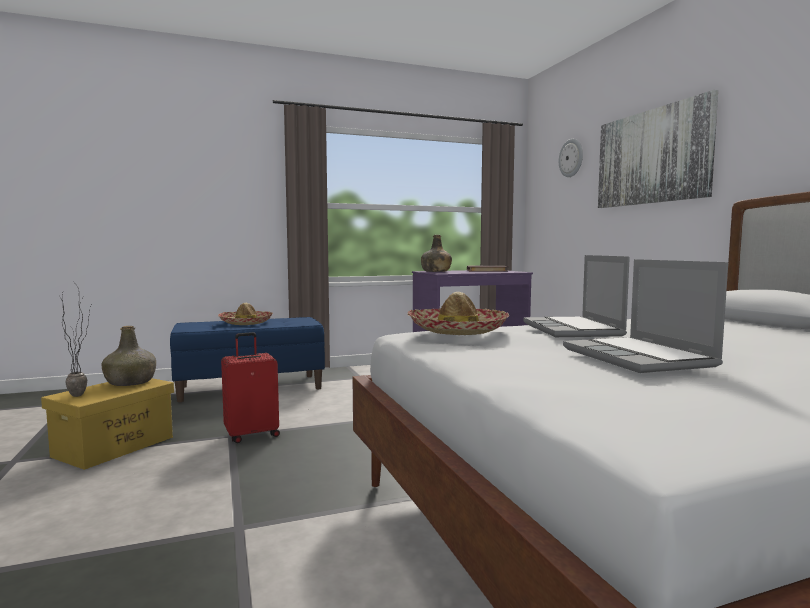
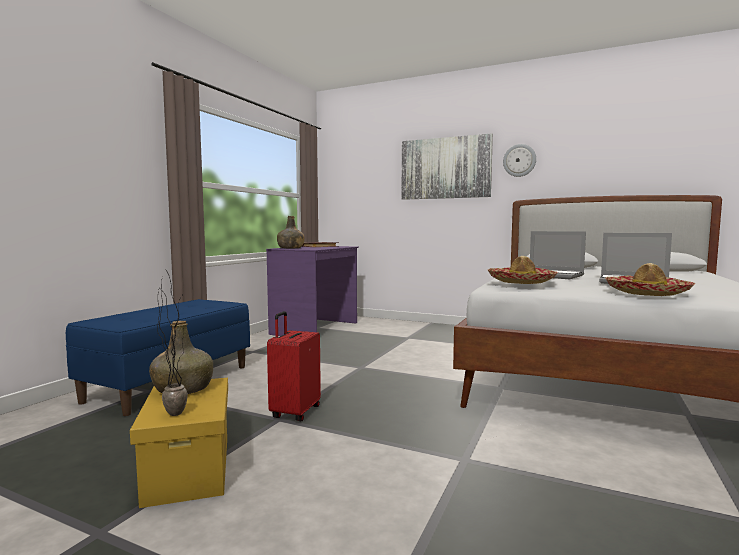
camera: 45 degrees left, 0 degrees up
(246, 323) = (162, 312): hat -> hat (647, 293)
(571, 158) = (370, 161): wall clock -> wall clock (519, 160)

